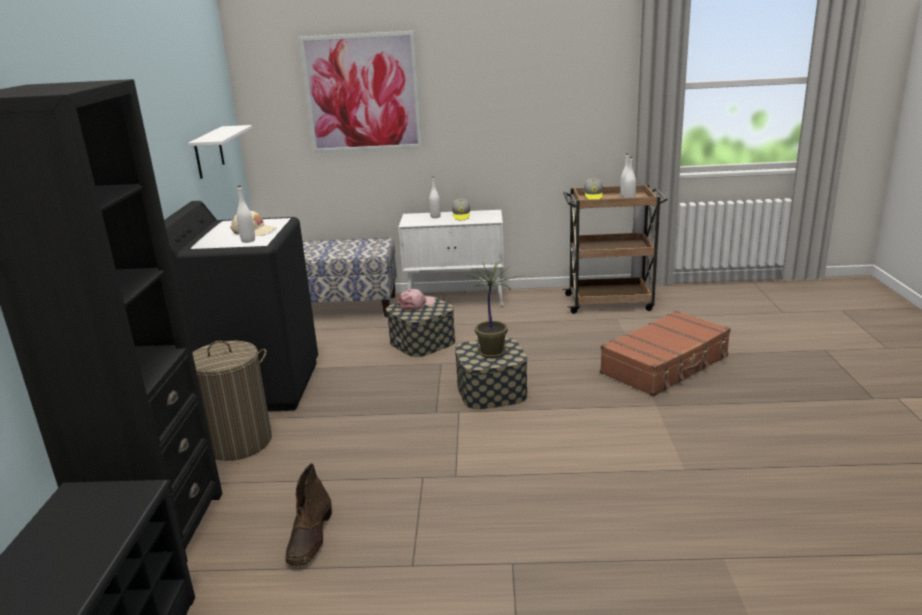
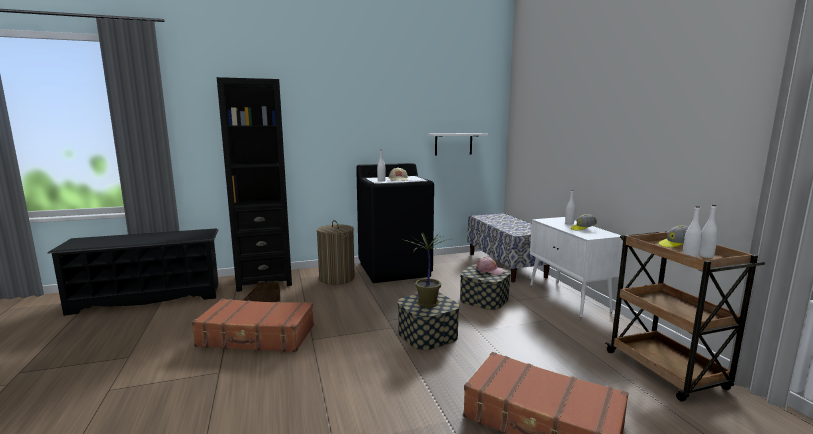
camera: 70 degrees right, 10 degrees down
(362, 93) = (558, 121): picture -> none
(416, 530) = (257, 336): none -> brown suitcase

